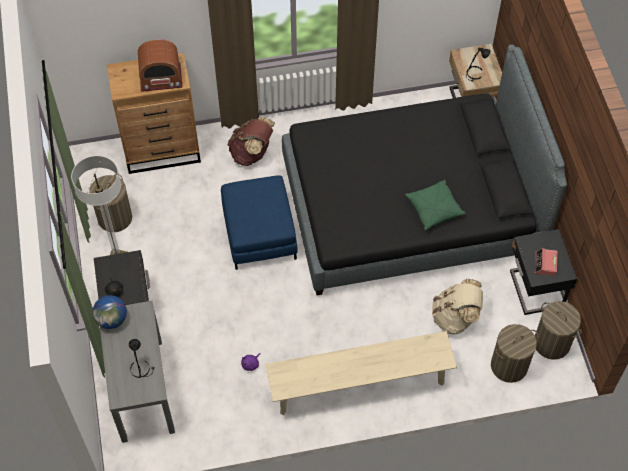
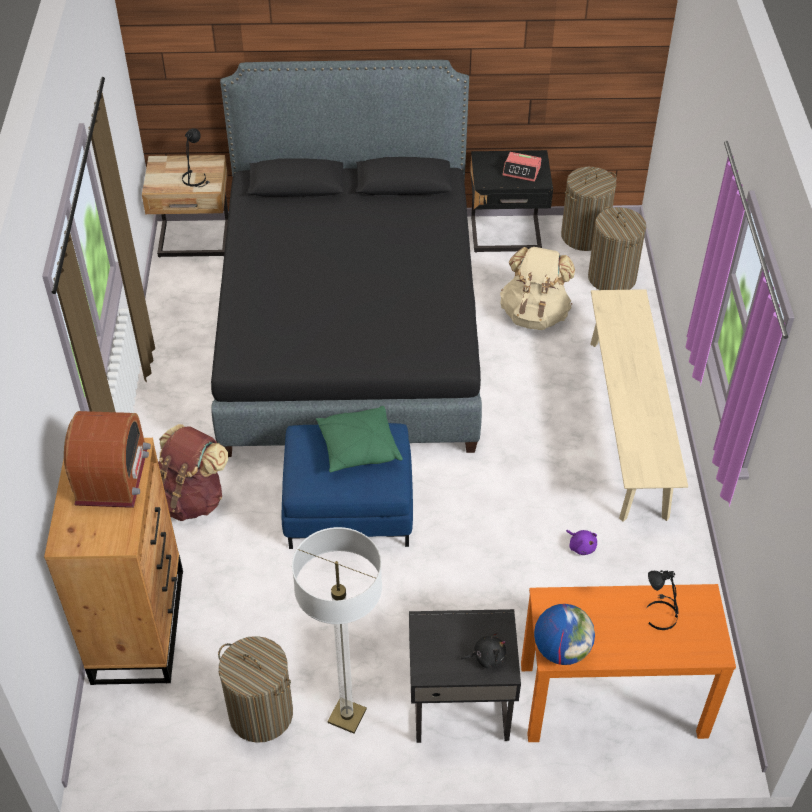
camera: 80 degrees left, 10 degrees down
(141, 389) = (611, 700): grey console table -> orange console table
(434, 209) = (416, 250): green pillow -> green pillow (358, 448)

